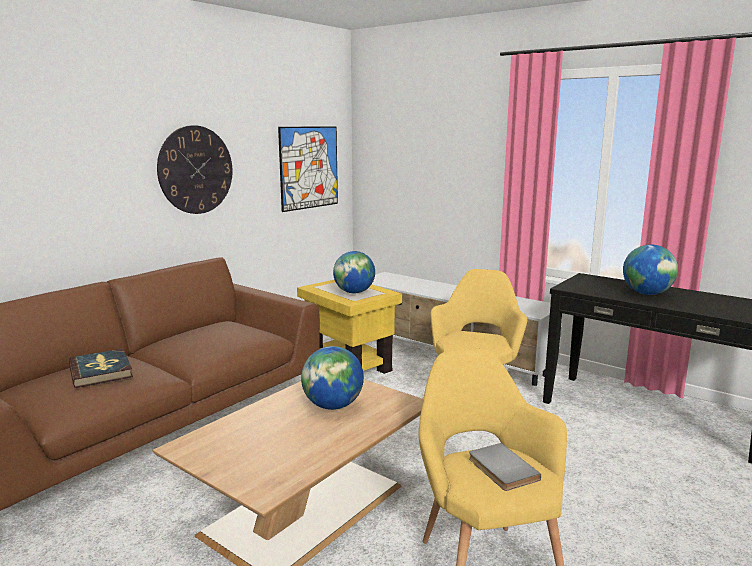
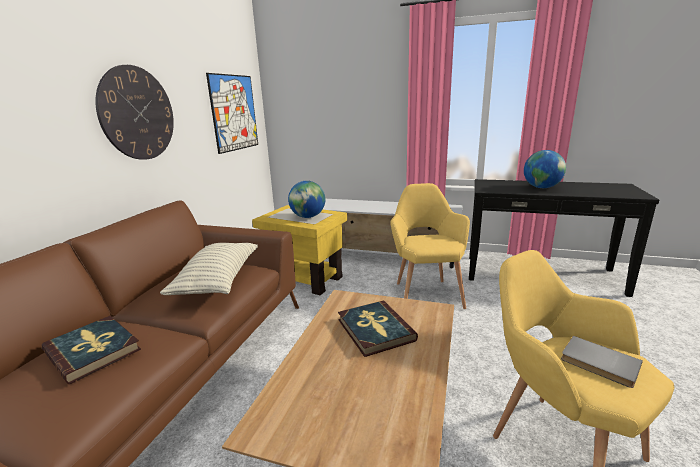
camera: 20 degrees left, 5 degrees up
(226, 339) = (218, 281): none -> pillow
(333, 406) = (375, 330): globe -> book

